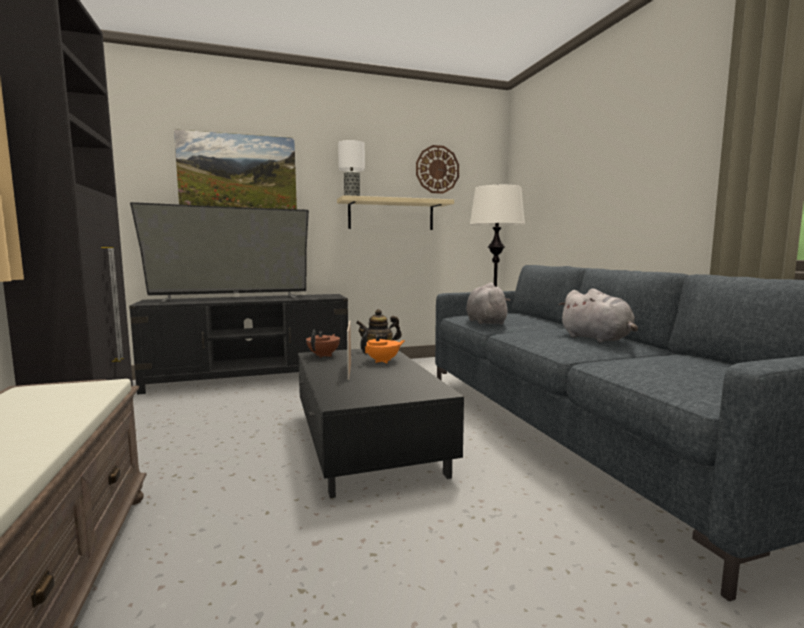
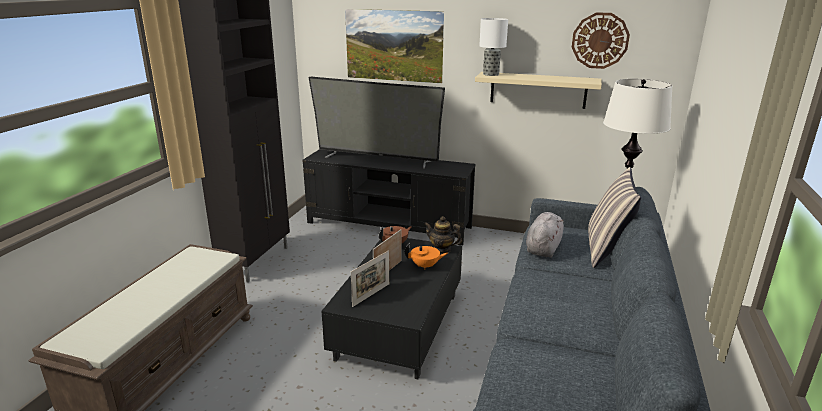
camera: 35 degrees right, 15 degrees up
(362, 387) = (371, 295): none -> picture frame
(531, 316) = (606, 250): none -> pillow
(597, 339) = (582, 314): grey plush toy -> none

